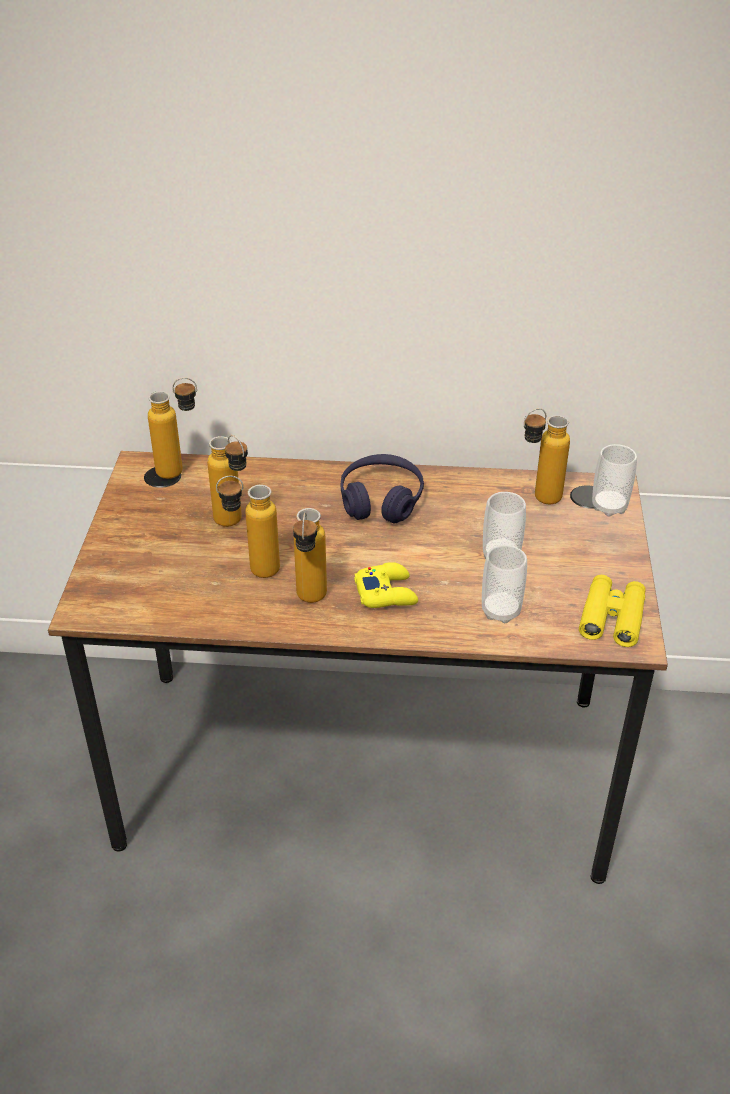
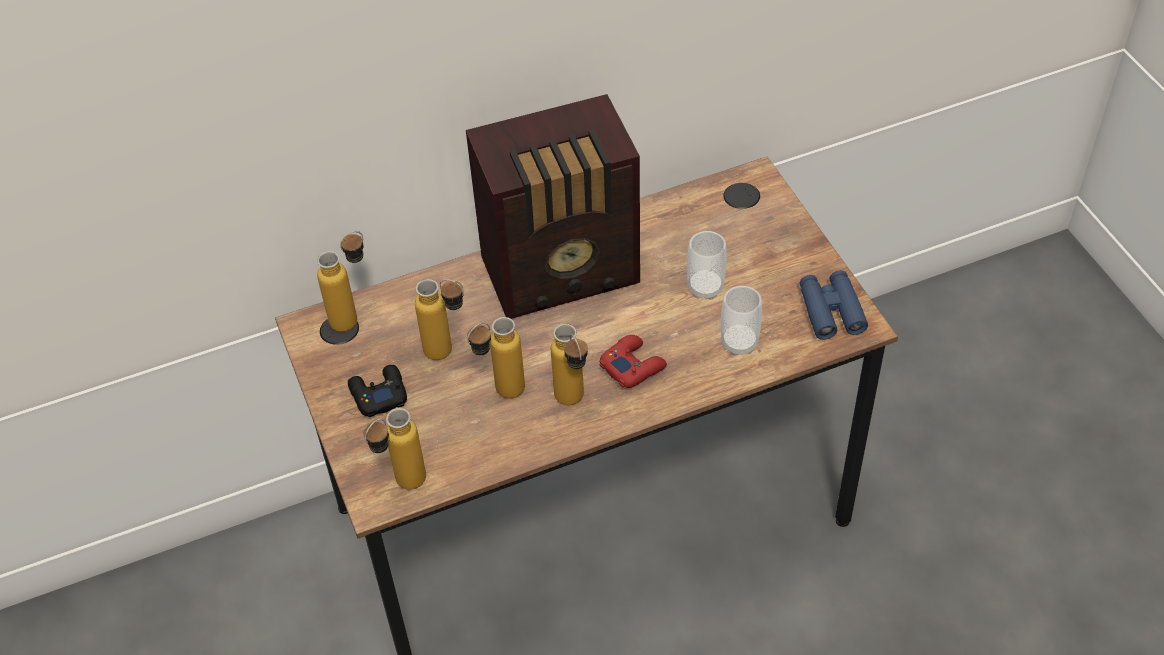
camera: 25 degrees left, 10 degrees up
(153, 533) = (378, 394): none -> black game controller
(381, 500) = (564, 272): purple headphones -> radio
(386, 592) = (632, 366): yellow game controller -> red game controller
(537, 500) = (701, 217): bottle -> bottle (401, 486)
(609, 506) = (765, 199): cup -> none
(612, 617) = (831, 310): yellow binoculars -> blue binoculars

